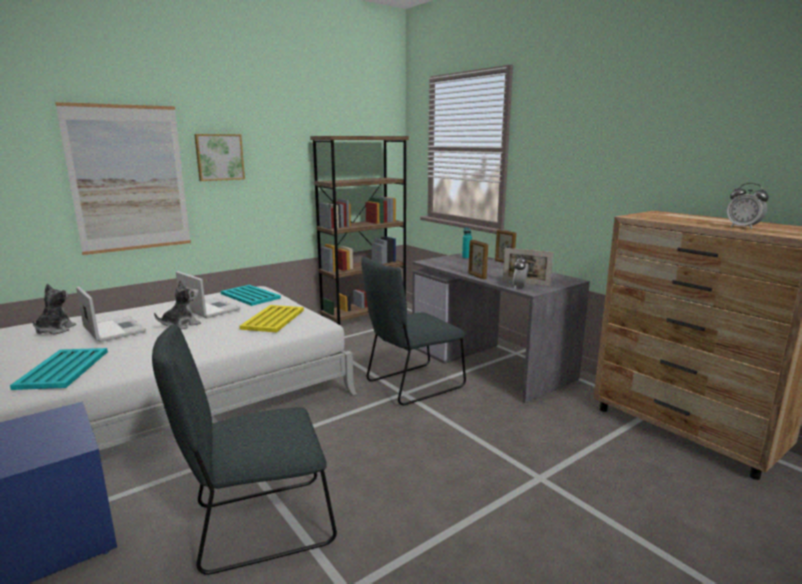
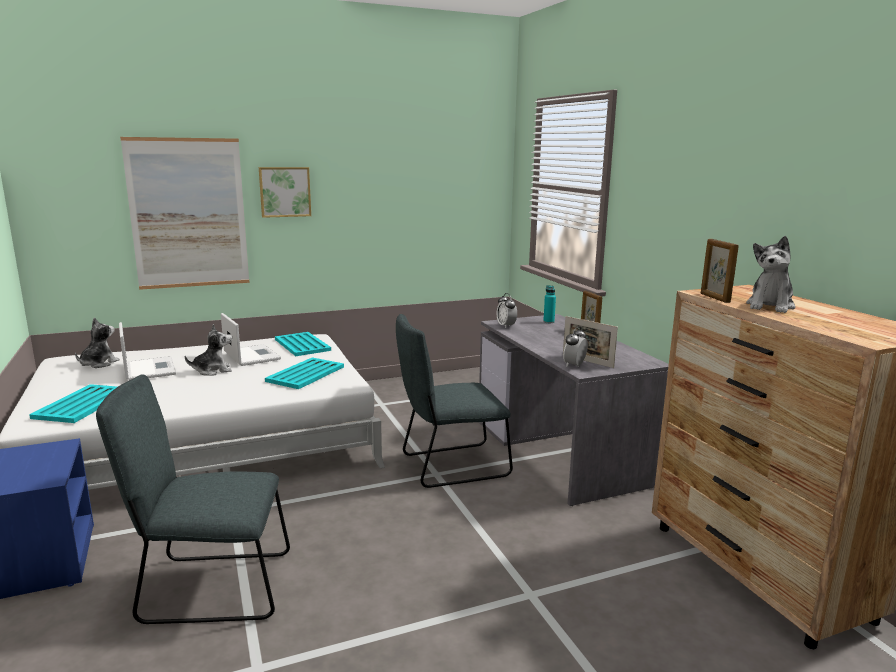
camera: 15 degrees right, 0 degrees up
(272, 319) = (305, 374): yellow tray -> turquoise tray
(364, 318) = (444, 380): brown bookcase -> none
(477, 276) = (537, 347): picture frame -> picture frame (714, 298)
(696, 221) = (770, 306): none -> plush toy
(743, 227) = (815, 320): alarm clock -> alarm clock (506, 326)

